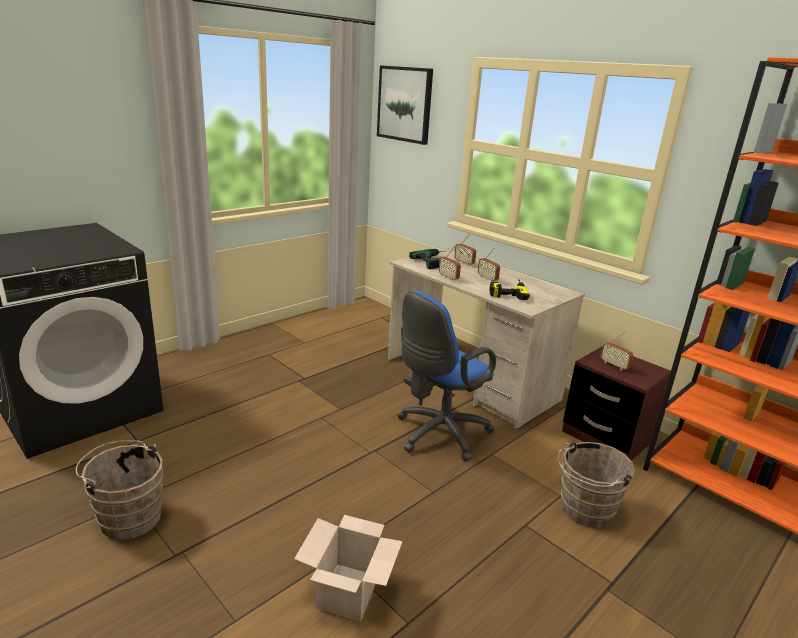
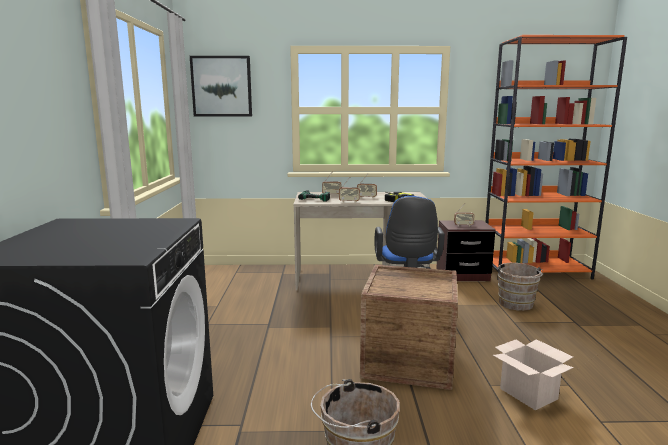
camera: 45 degrees left, 10 degrees down
(327, 480) = (408, 360): none -> crate

